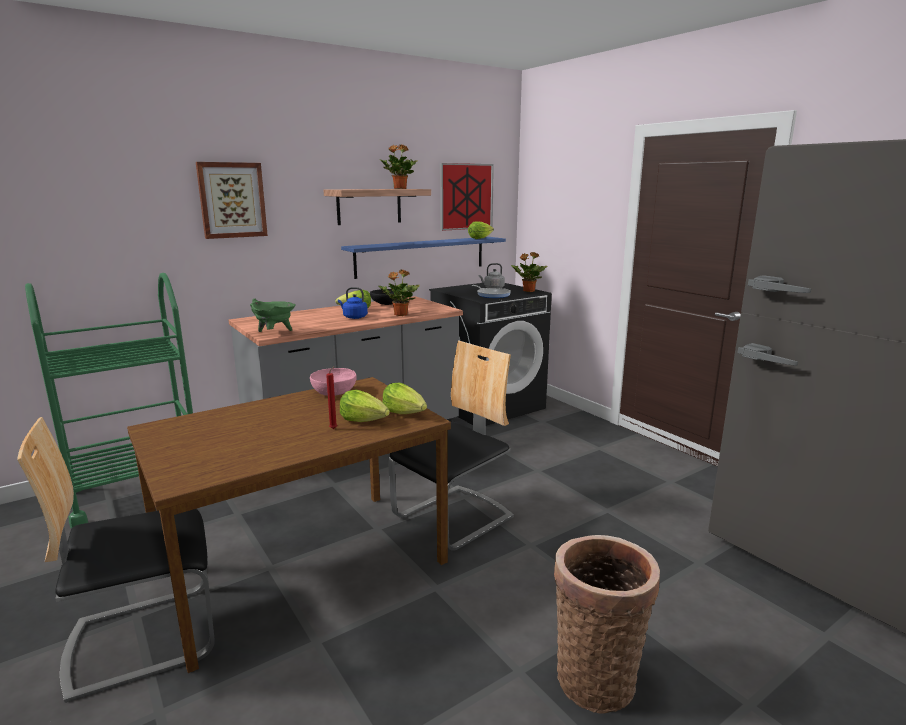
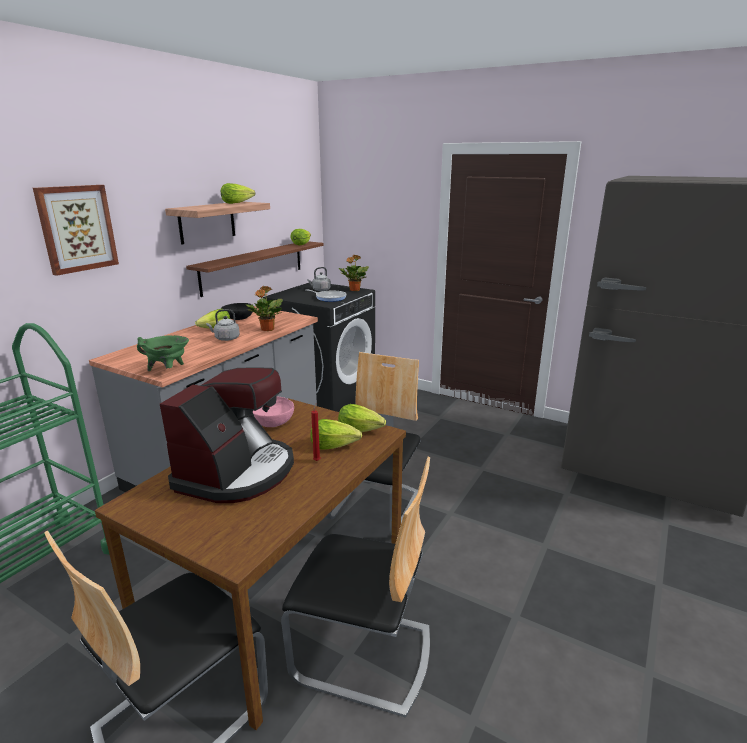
camera: 25 degrees left, 5 degrees up
(257, 424) = (237, 472): none -> coffee machine
(329, 647) = (363, 654): none -> chair
(354, 317) = (225, 338): blue kettle -> grey kettle
(399, 188) = (237, 203): potted plant -> lettuce
(421, 256) = (254, 266): blue shelf -> brown shelf
(466, 196) = (284, 205): picture -> none
(596, 676) = (565, 600): basket -> none

